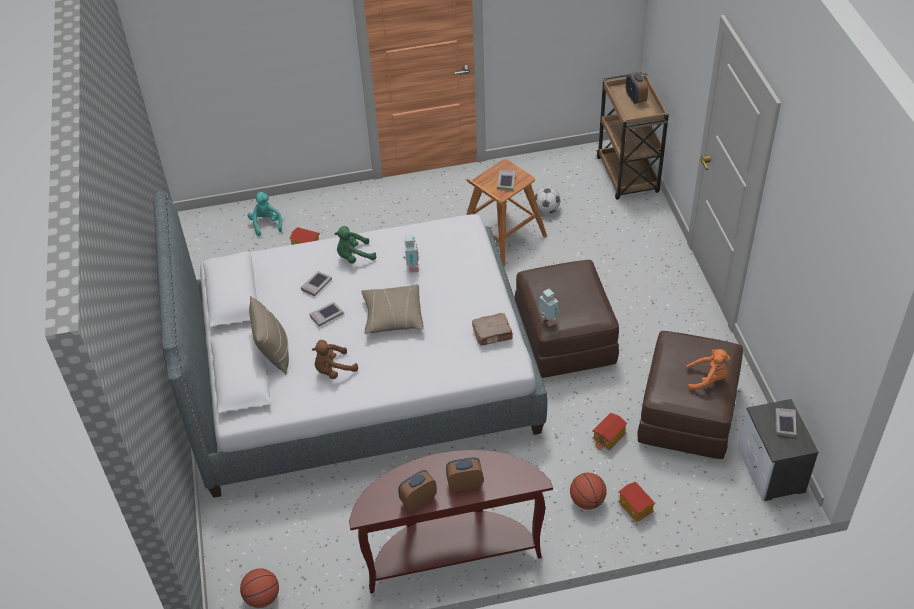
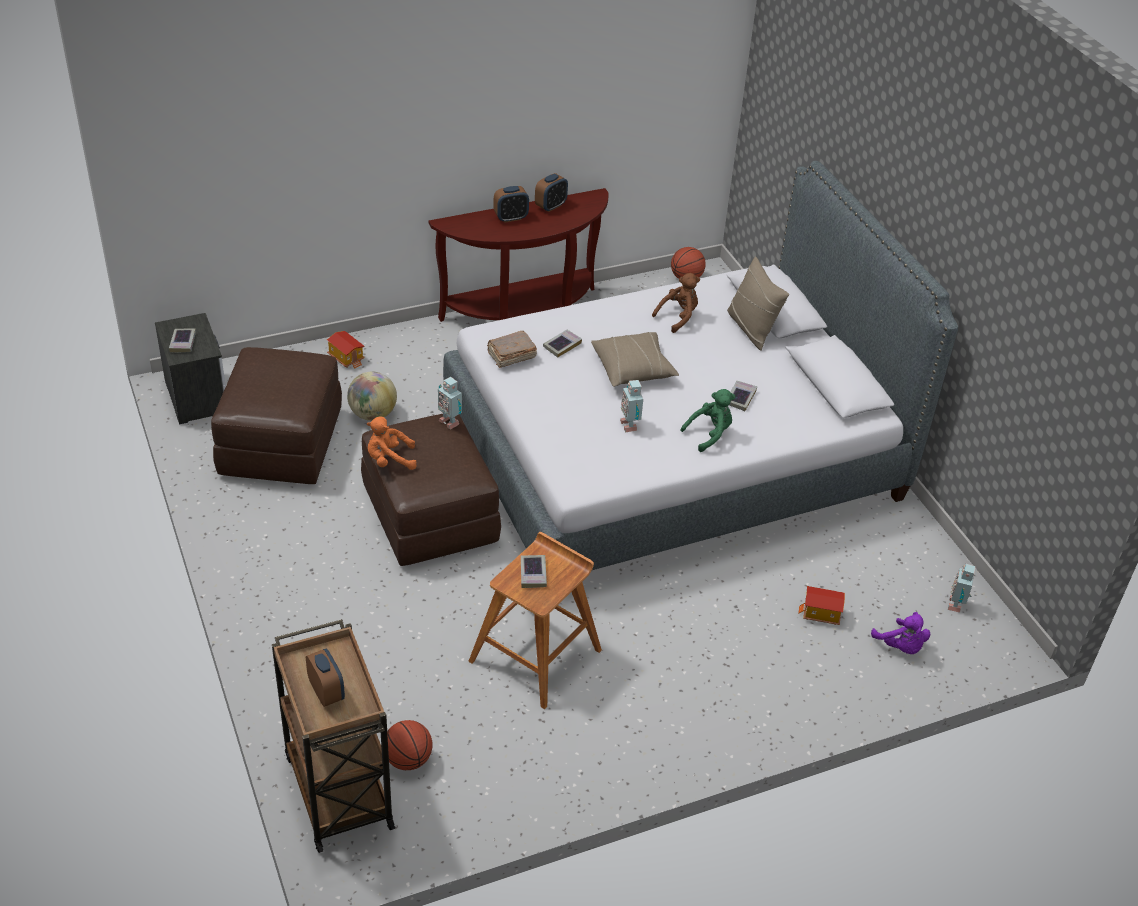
camera: 165 degrees right, 5 degrees down
(212, 246) = (956, 605): none -> toy robot
(266, 224) = (901, 647): turquoise plush toy -> purple plush toy
(327, 316) = (711, 366): book -> book (562, 345)
(546, 210) = (473, 708): football -> none
(587, 501) = (395, 360): basketball -> basketball (408, 760)
(609, 438) = (372, 414): toy house -> globe
(707, 379) = (260, 374): orange plush toy -> orange plush toy (389, 460)

